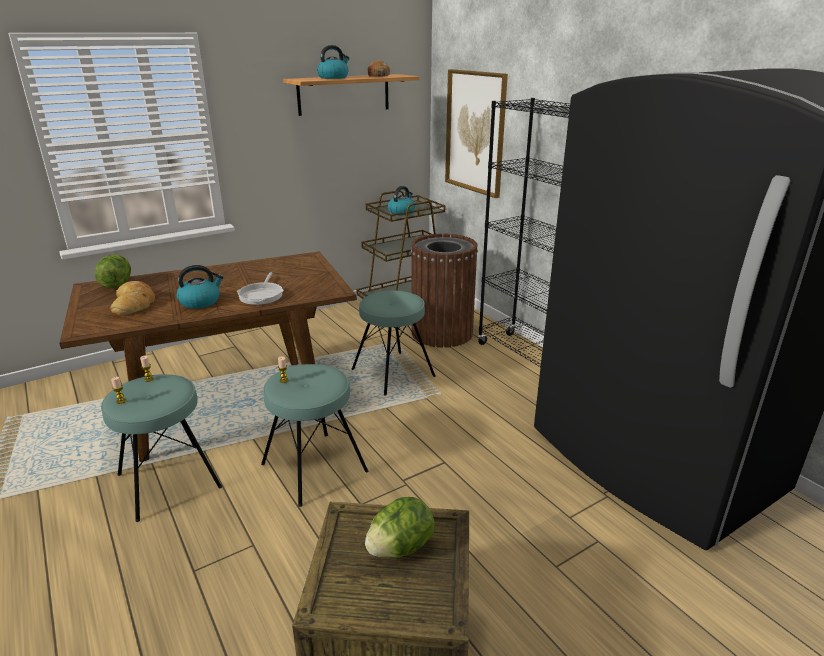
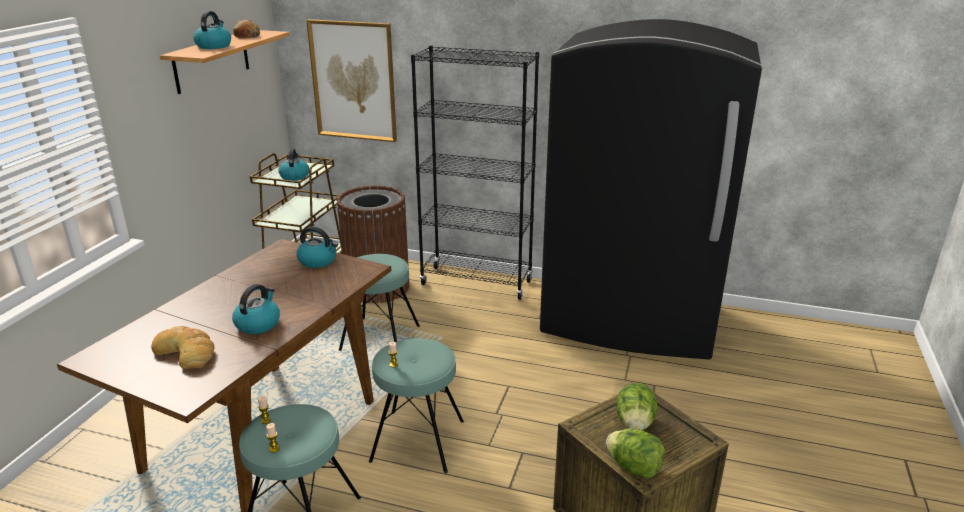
camera: 40 degrees left, 0 degrees up
(117, 285) = (121, 344): lettuce -> lettuce (634, 468)
(262, 295) = (307, 296): frying pan -> none
(313, 274) = (318, 261): none -> kettle

